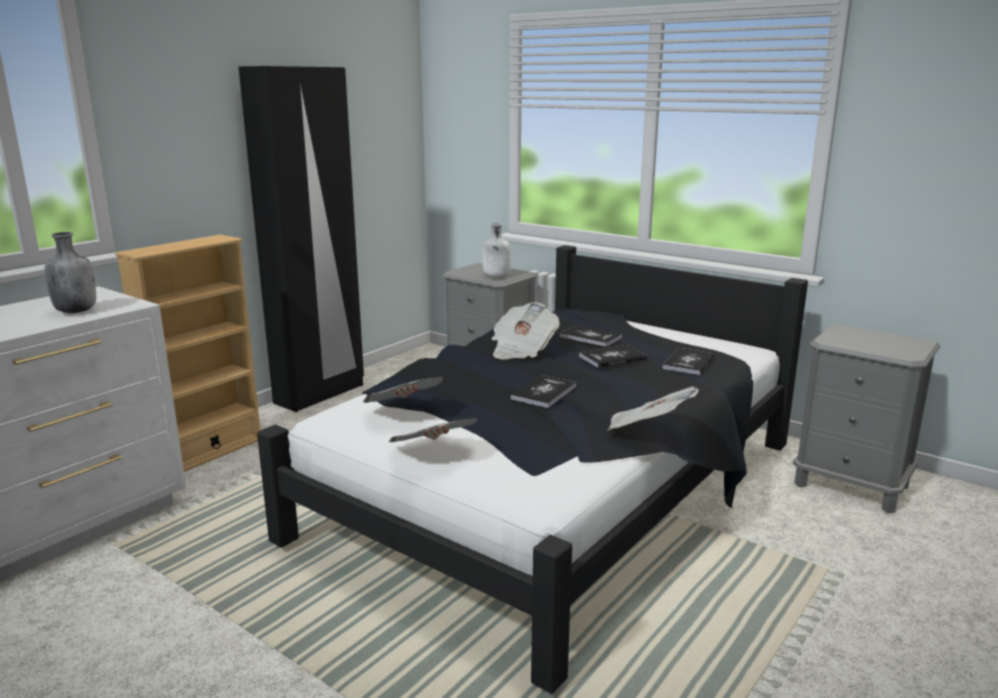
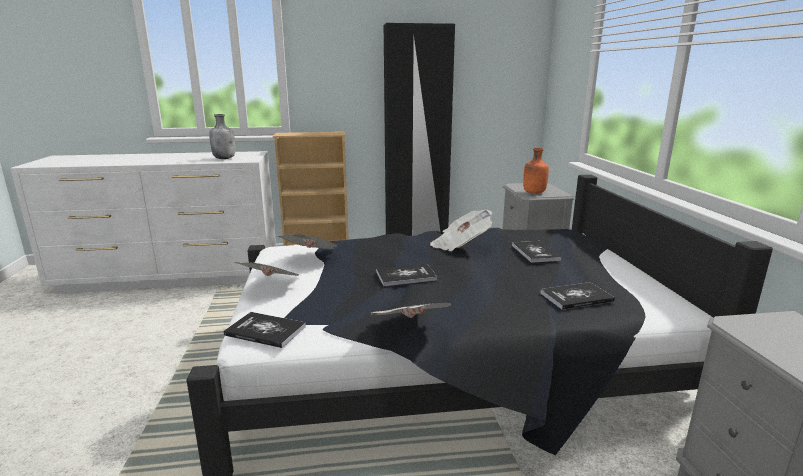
camera: 45 degrees right, 0 degrees up
(496, 277) = (533, 193): white bottle -> orange bottle
(612, 358) = (515, 271): book -> book (265, 331)

